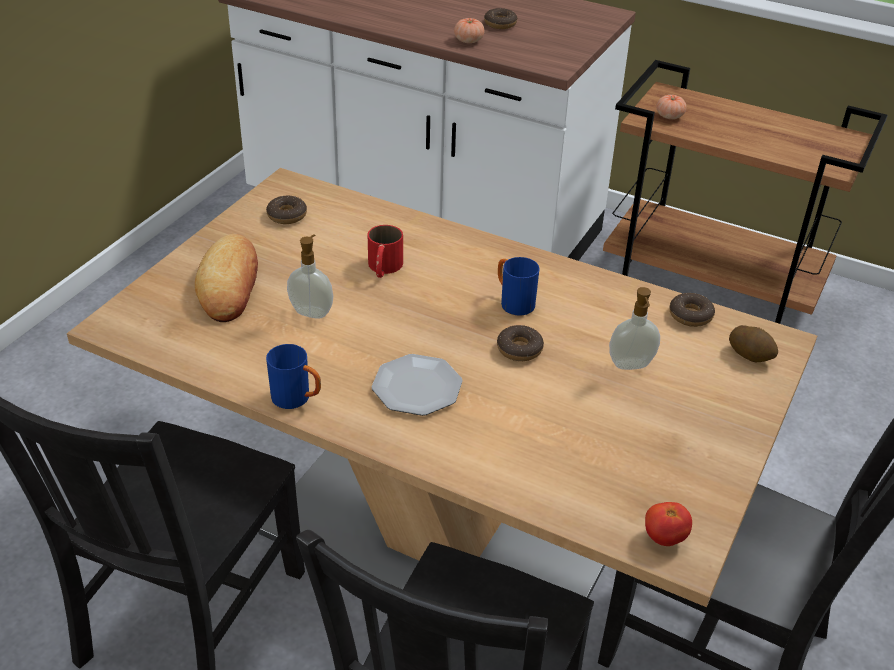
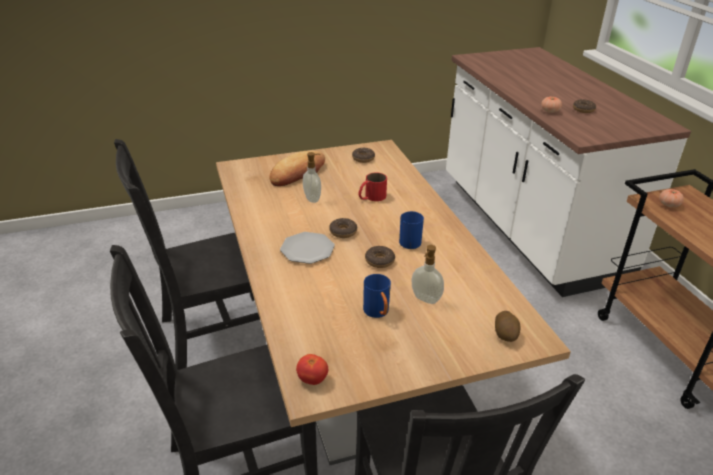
camera: 45 degrees right, 5 degrees down
(297, 399) = (254, 227): blue mug -> blue mug (378, 313)
(690, 315) = (500, 297): donut -> donut (343, 232)

